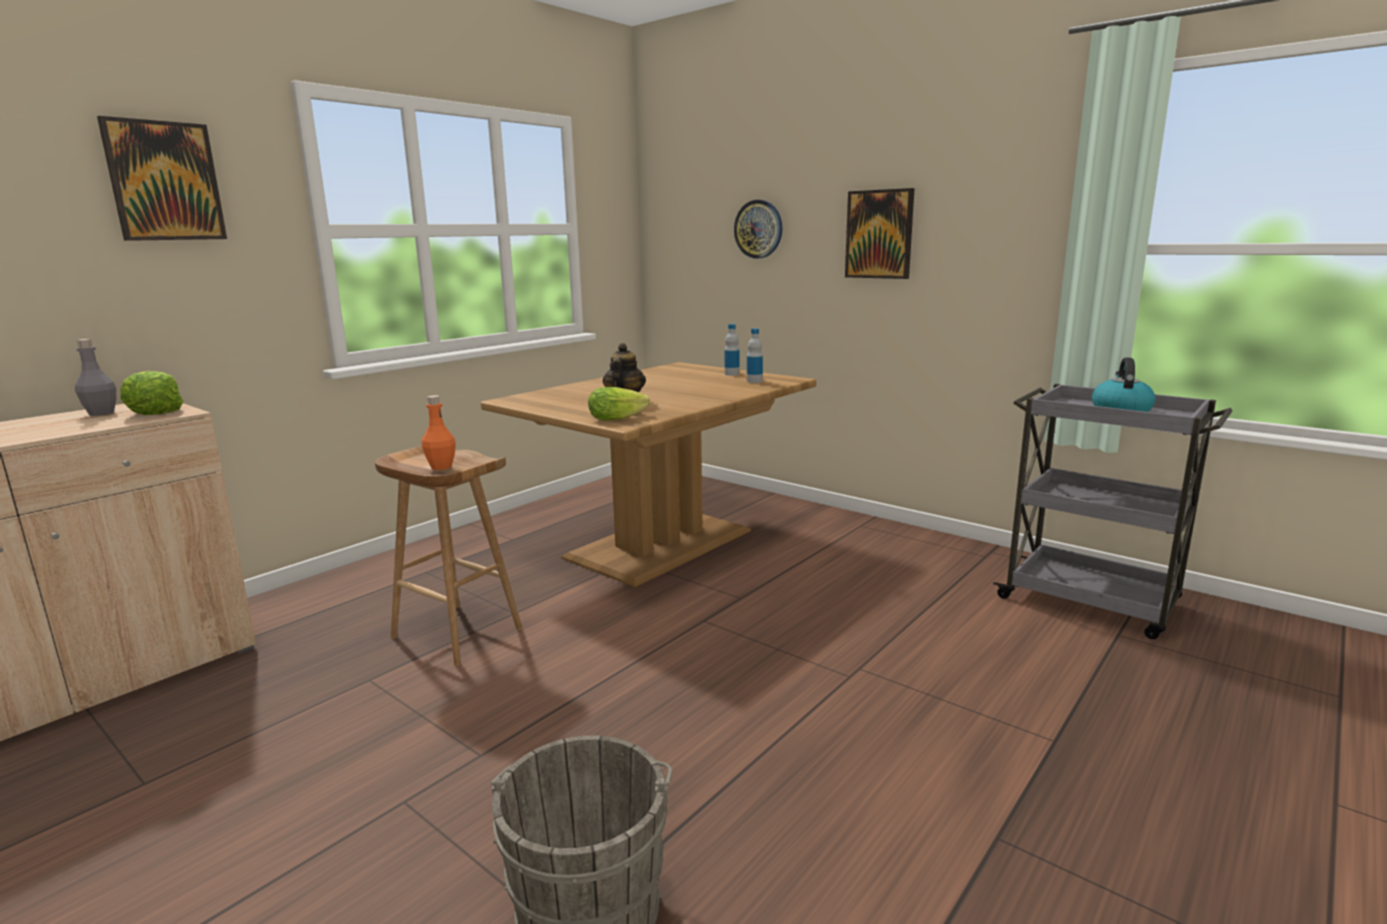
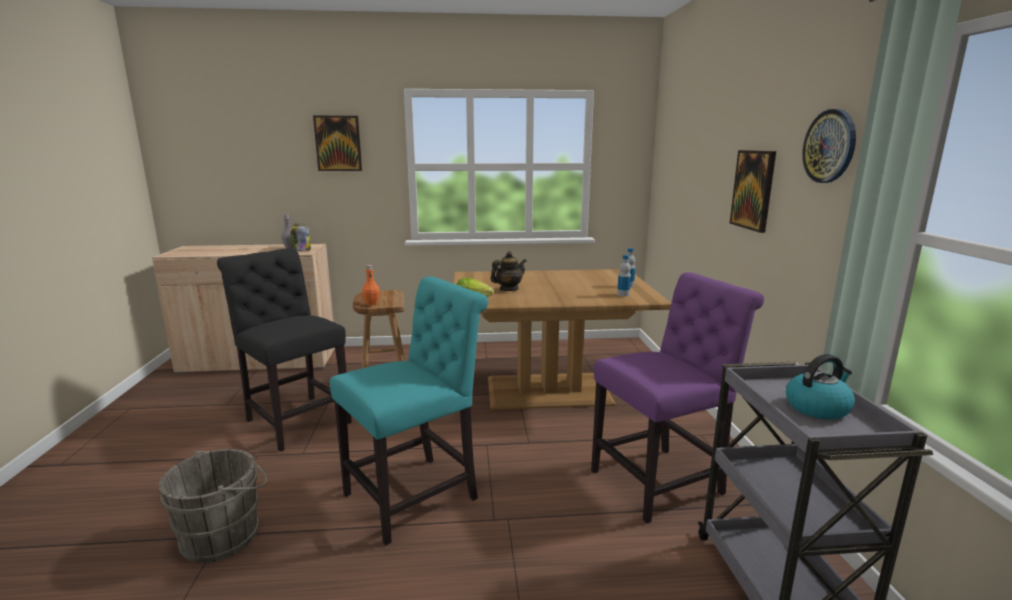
camera: 45 degrees right, 0 degrees up
(154, 412) = (301, 250): lettuce -> jar
(366, 728) = (296, 420): none -> black chair
(735, 703) = (417, 494): none -> turquoise chair
(758, 229) = (697, 175): wall clock -> wall clock (830, 146)
(904, 573) = (662, 481): none -> purple chair

